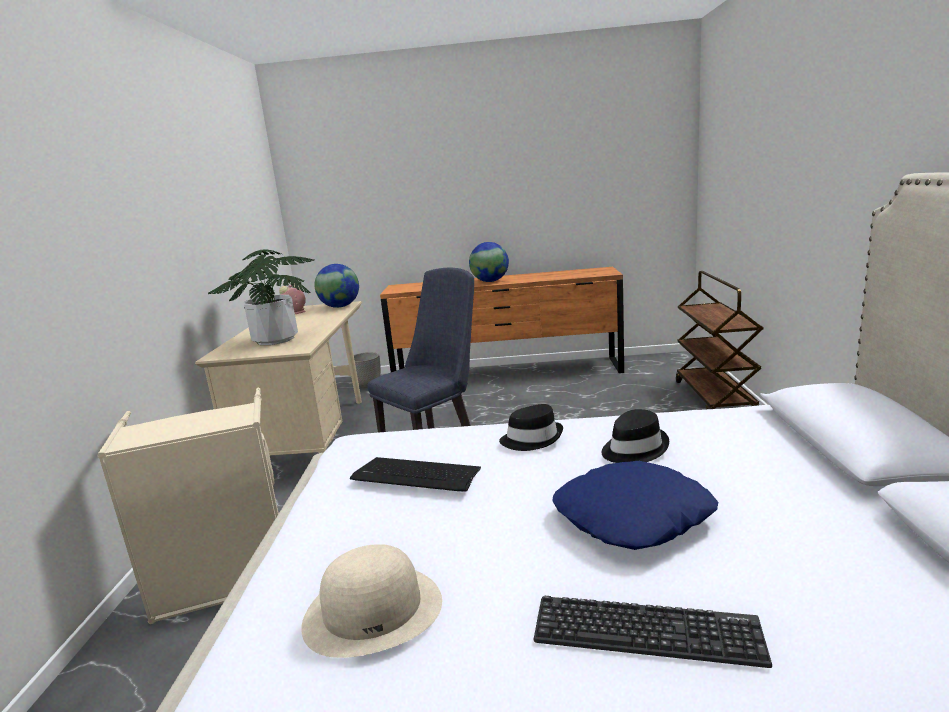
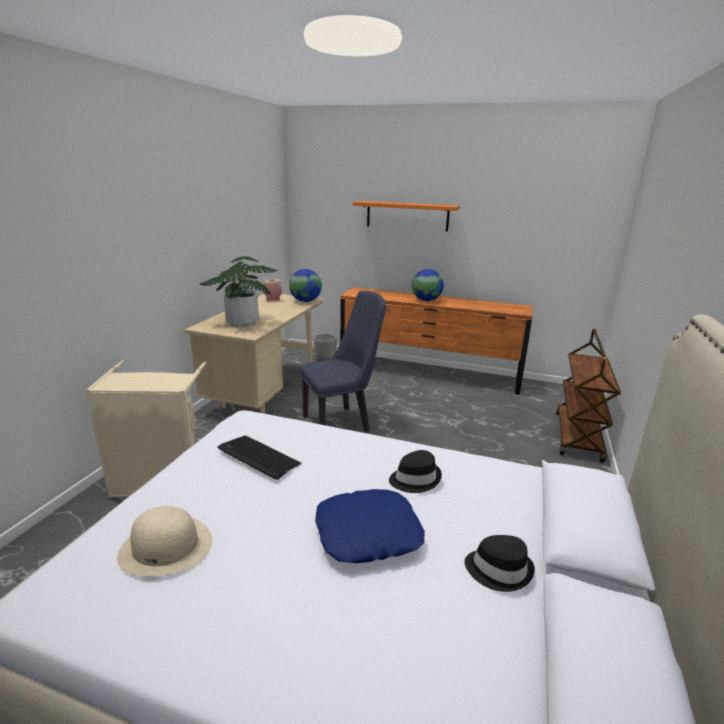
camera: 15 degrees right, 5 degrees up
(444, 183) = (407, 216): none -> orange shelf
(532, 439) = (354, 449): black hat -> black hat (499, 569)
(646, 631) = (304, 620): keyboard -> none

